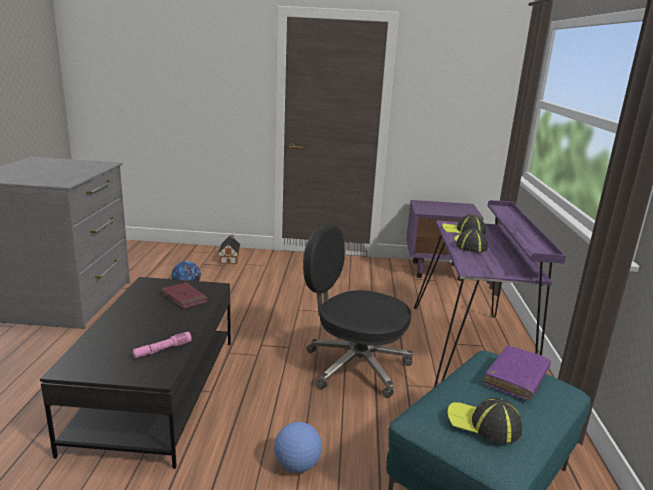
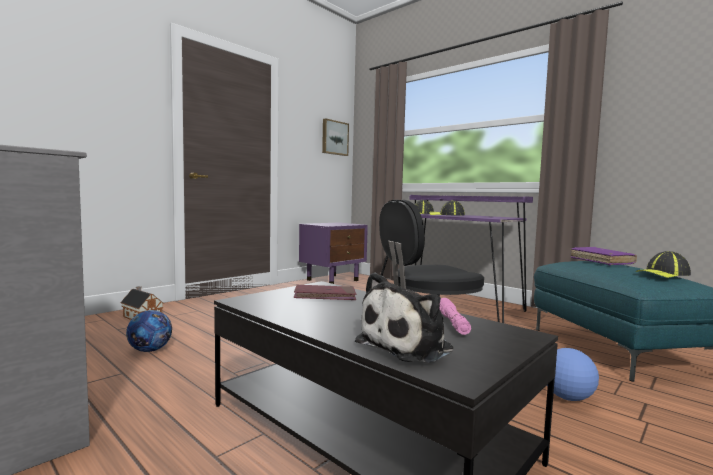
camera: 50 degrees left, 15 degrees down
(102, 347) = (409, 345): none -> plush toy
(480, 97) = (334, 138): none -> picture

